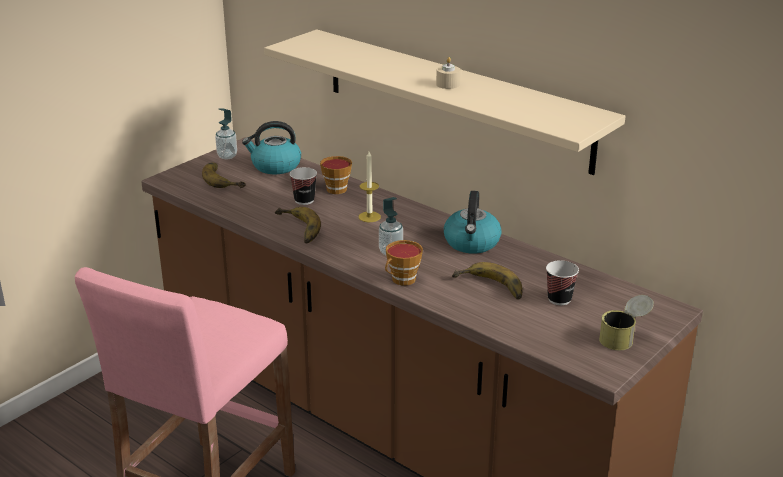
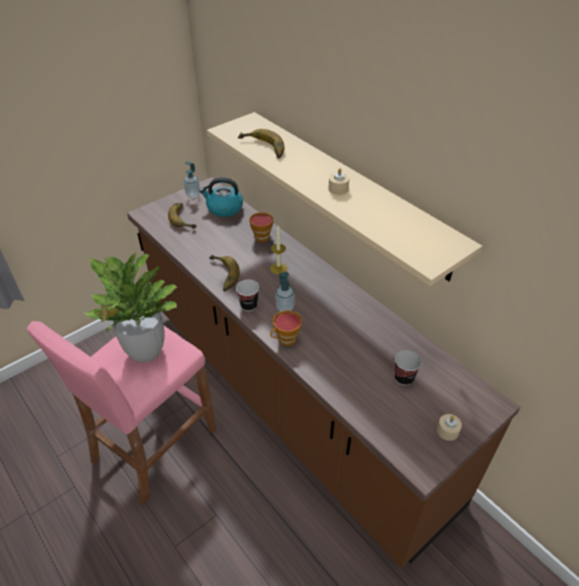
camera: 10 degrees right, 15 degrees up
(209, 328) = (145, 351): none -> potted plant
(304, 200) = (235, 245): cup -> cup (248, 305)
(472, 243) = (349, 306): kettle -> none
(489, 288) = (350, 358): banana -> banana (262, 148)
(624, 338) = (447, 431): can -> beige candle

